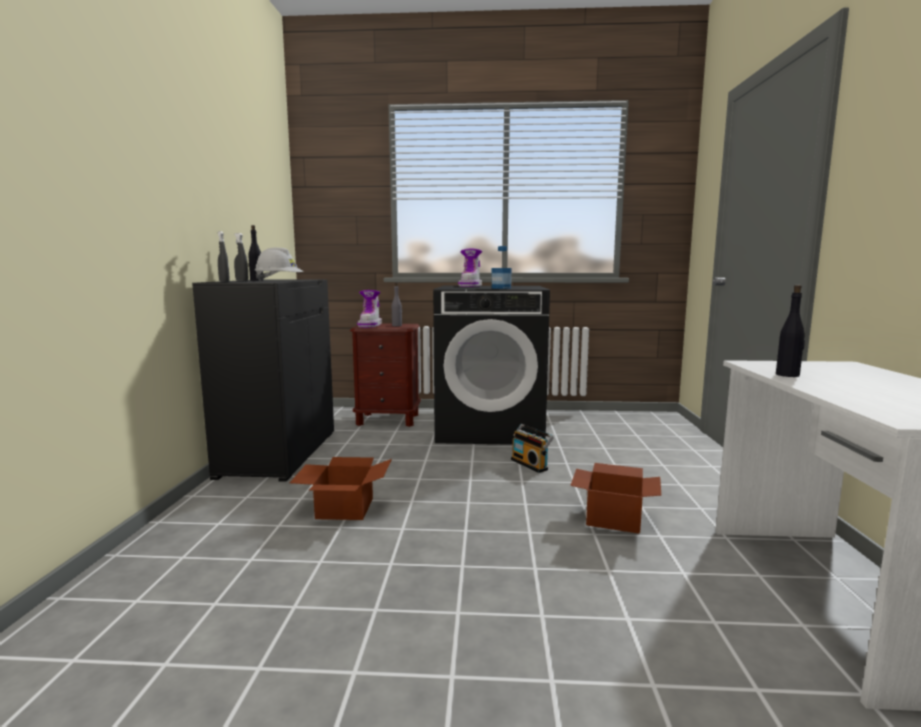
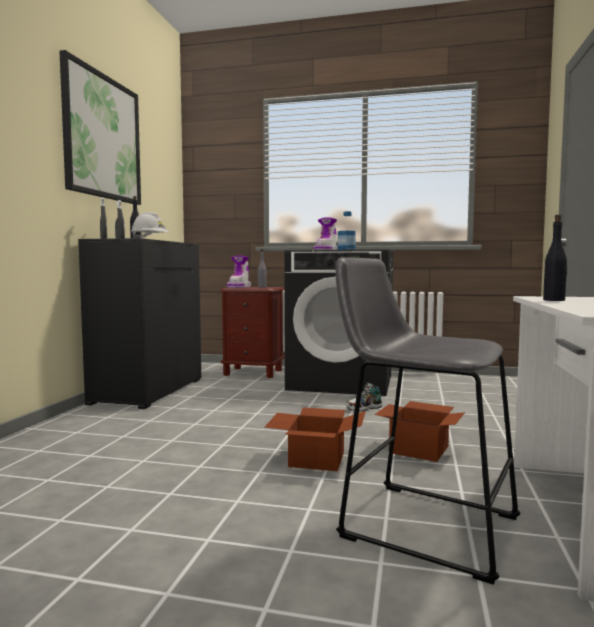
camera: 10 degrees right, 5 degrees down
(210, 151) = (102, 137): none -> picture
(343, 508) = (181, 428): cardboard box -> cardboard box (315, 459)
(530, 464) = (364, 408): radio -> shoe
(666, 623) = (420, 524): none -> grey stool

